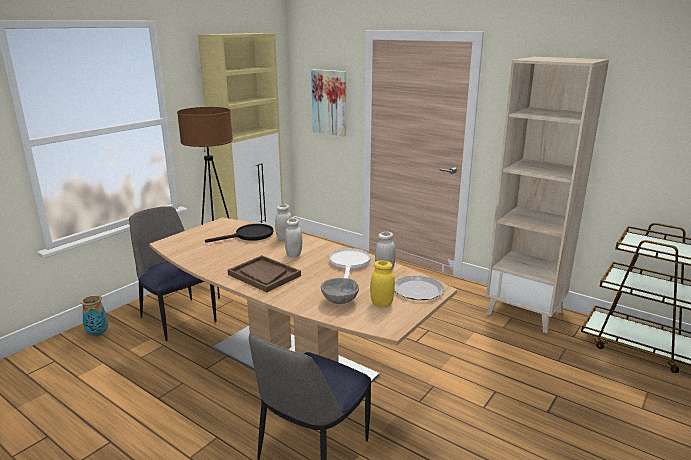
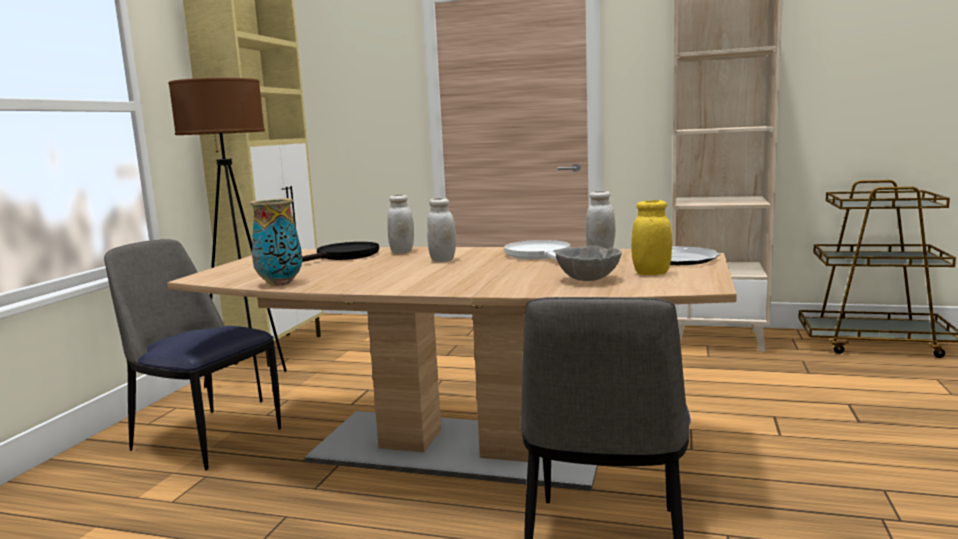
camera: 20 degrees left, 10 degrees down
(98, 334) = (53, 489): vase -> vase (280, 283)
(264, 275) = (426, 278): brown tray -> none
(329, 102) = (370, 103): picture -> none

